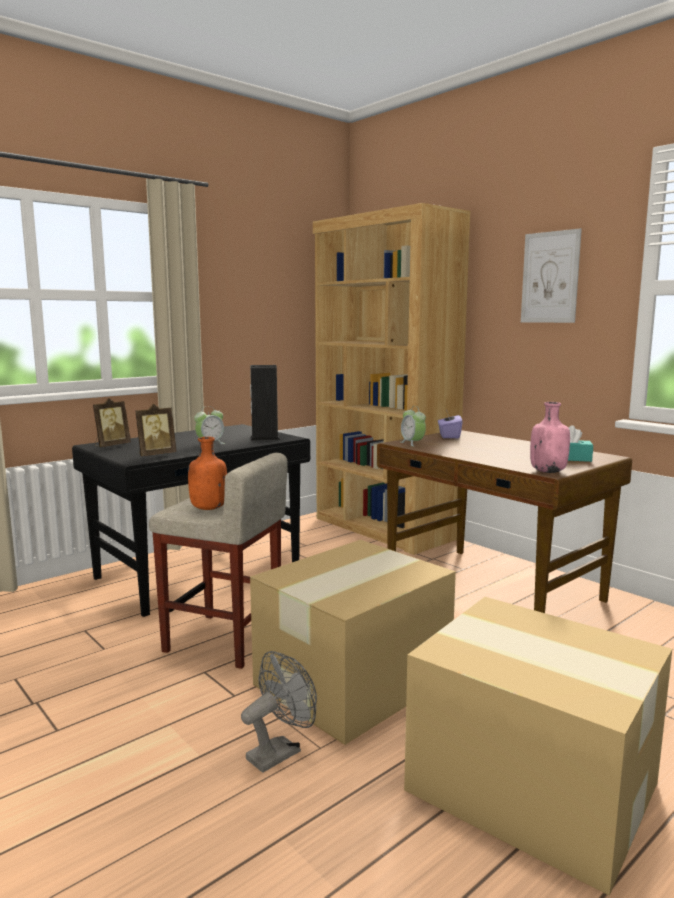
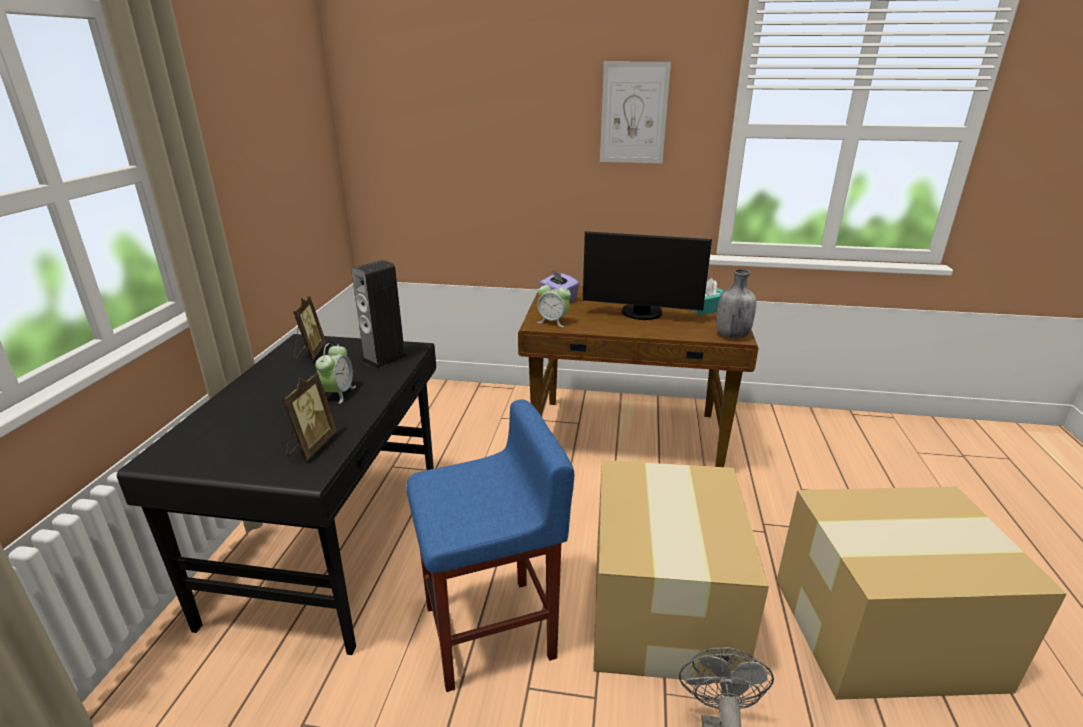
camera: 40 degrees left, 15 degrees up
(111, 445) = (193, 448): picture frame -> picture frame (310, 353)
(208, 508) = (482, 506): orange bottle -> none
(225, 640) = (491, 631): beige stool -> blue stool
(383, 529) = (450, 398): brown bookcase -> none
(496, 451) = (641, 314): none -> monitor
(548, 471) = (731, 335): pink bottle -> grey bottle

